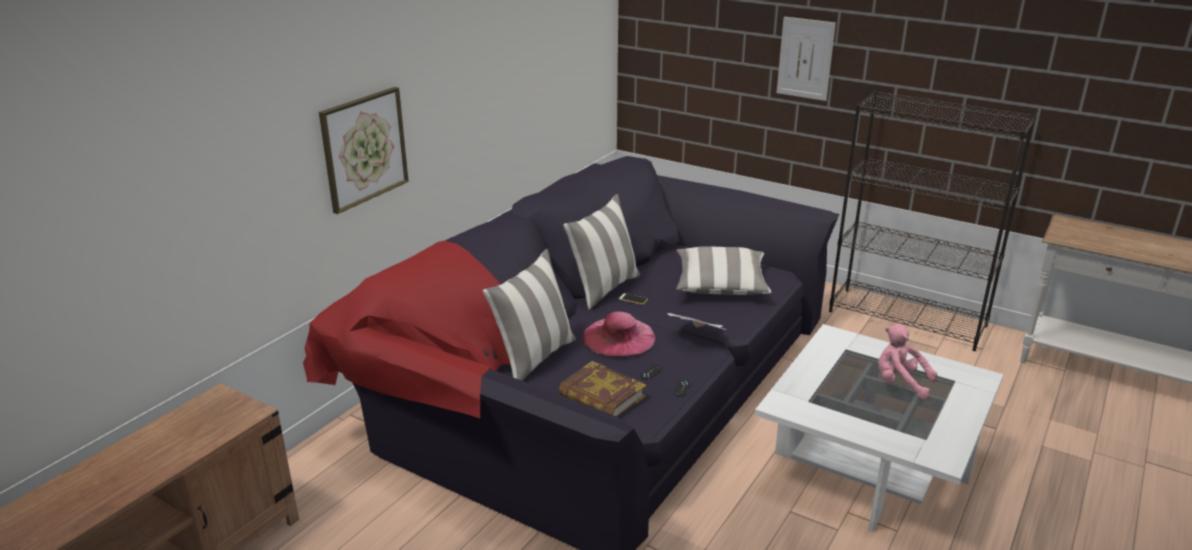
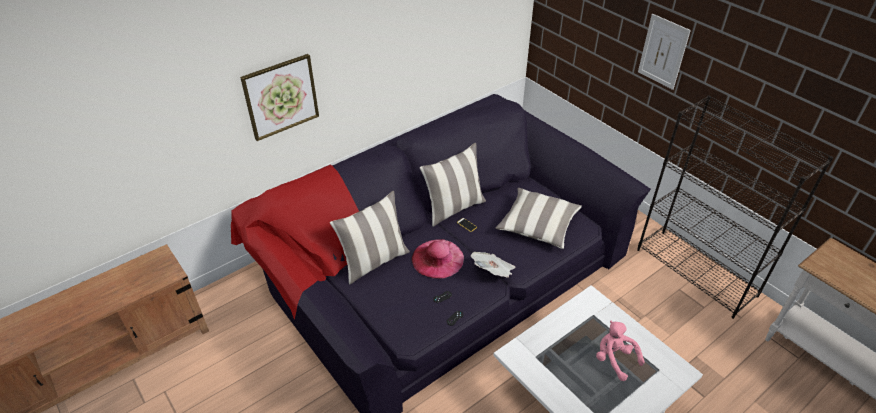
camera: 20 degrees right, 15 degrees up
(601, 397) = (397, 310): book -> none

